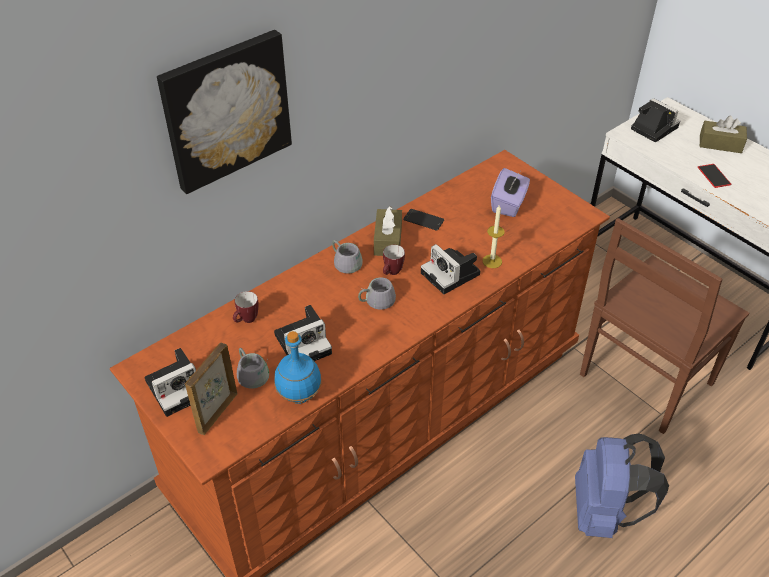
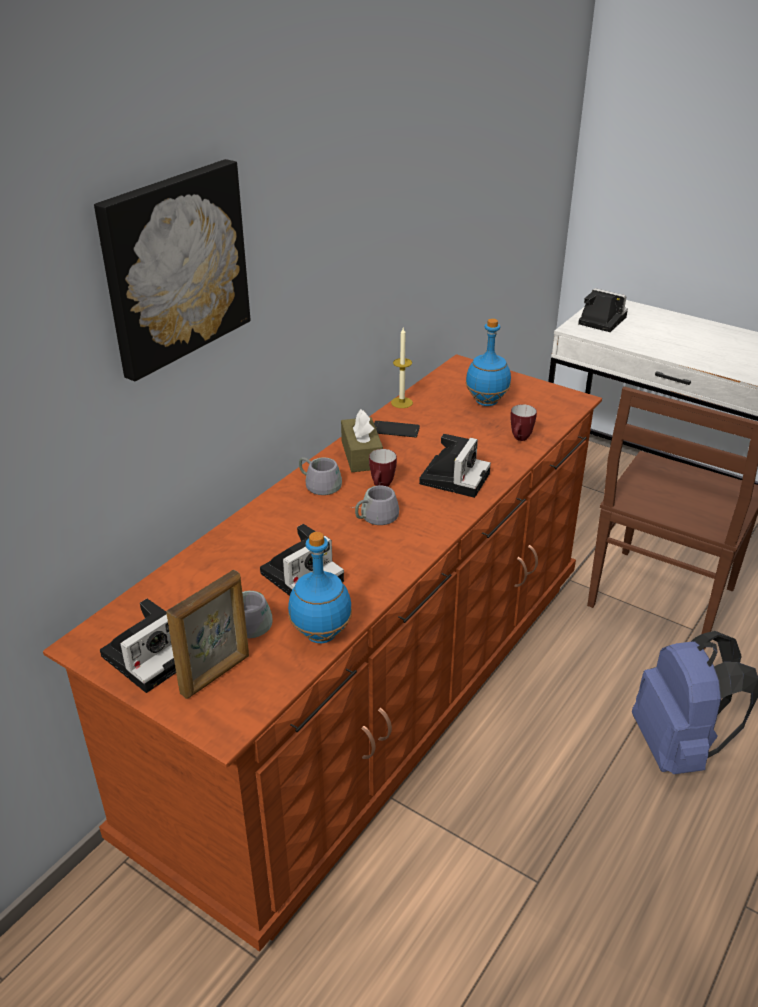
camera: 15 degrees left, 10 degrees down
(217, 413) = (216, 675): picture frame -> picture frame turned 150 degrees counterclockwise
(247, 321) = (217, 565): mug -> mug (520, 439)
(452, 275) = (454, 477): camera -> camera turned 105 degrees counterclockwise
(492, 261) = (494, 457): candle -> candle (401, 402)
(508, 204) = (486, 401): purple tissue box -> blue bottle
(714, 176) = (685, 352): phone -> none
(720, 144) = (676, 325): brown tissue box -> none

